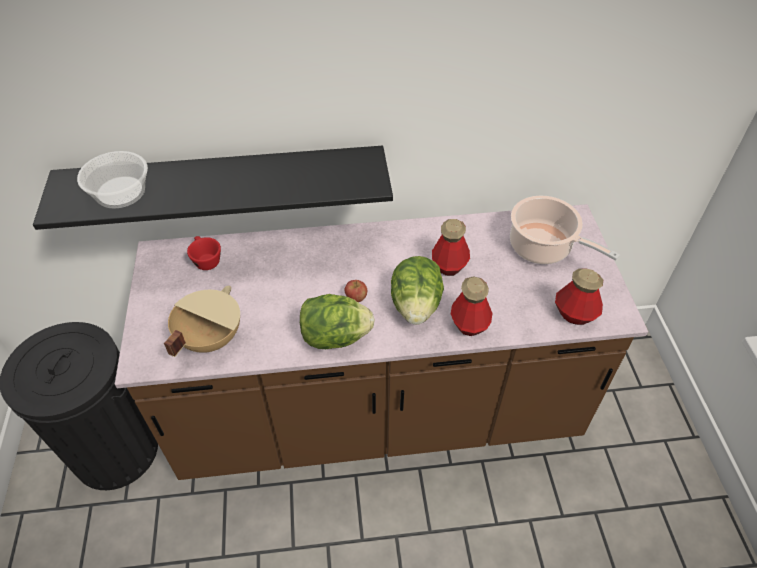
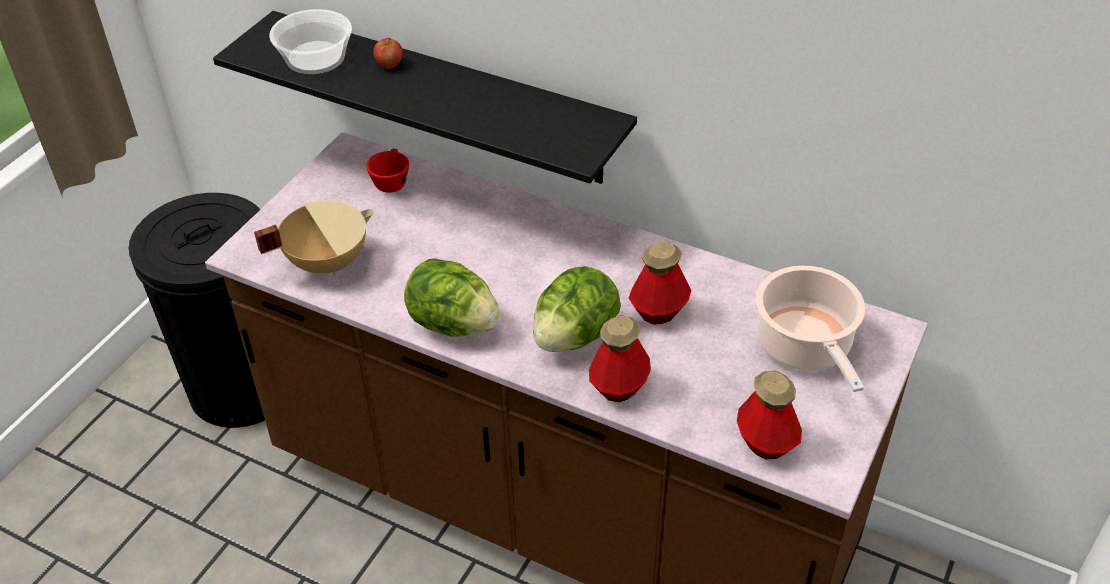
camera: 35 degrees right, 5 degrees down
(356, 298) = (514, 294): apple -> apple (389, 65)

